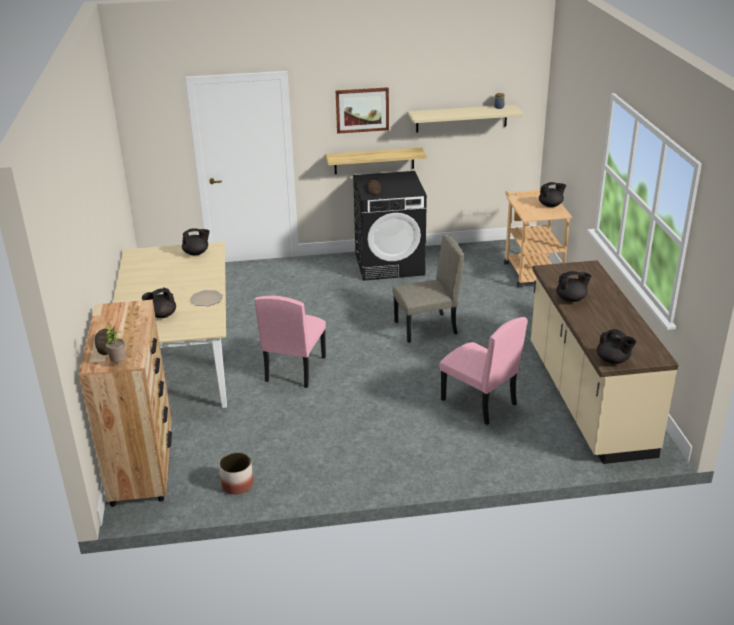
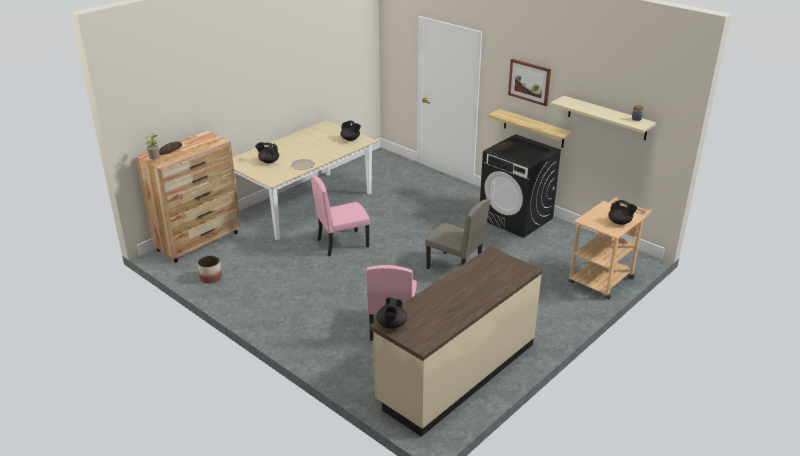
camera: 50 degrees right, 0 degrees up
(571, 299) = (460, 278): black teapot -> none

